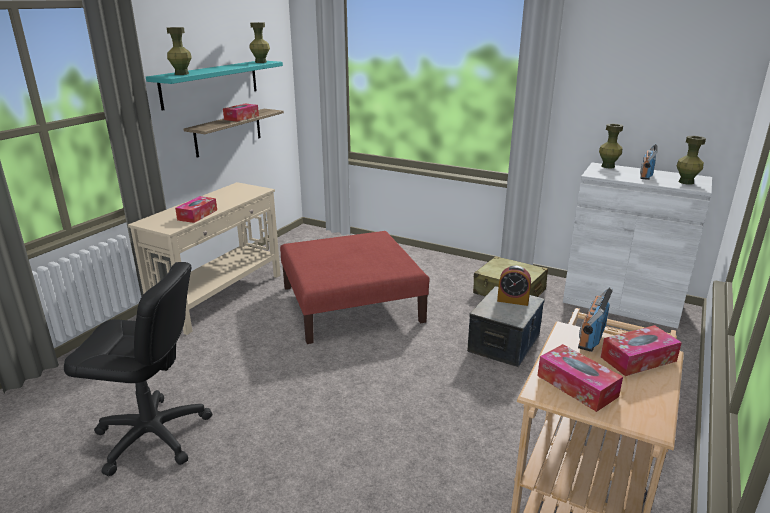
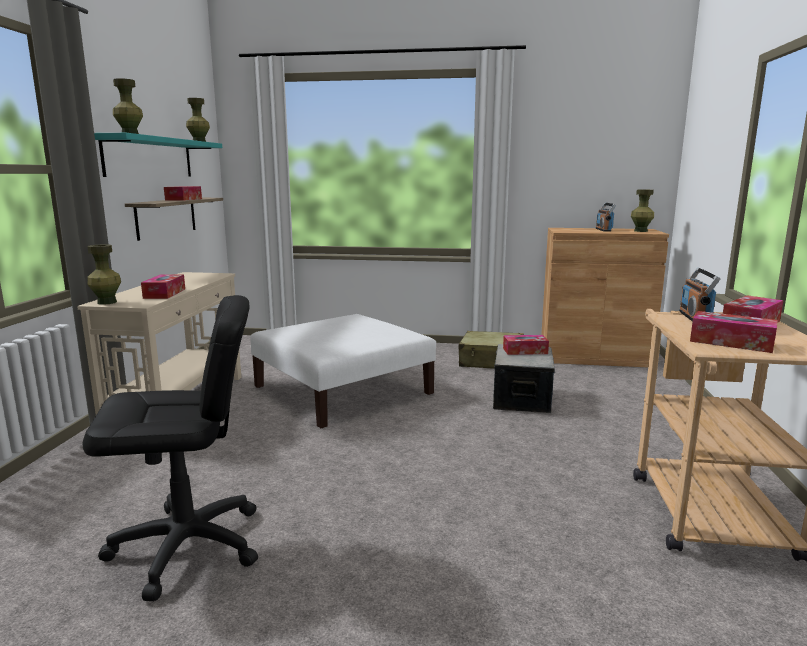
camera: 20 degrees left, 10 degrees down
(352, 304) = (343, 390): red ottoman -> white ottoman
(513, 300) = (525, 351): alarm clock -> tissue box
(608, 166) = (566, 228): green vase -> green vase (107, 302)
(621, 303) = (594, 357): white cabinet -> brown cabinet

